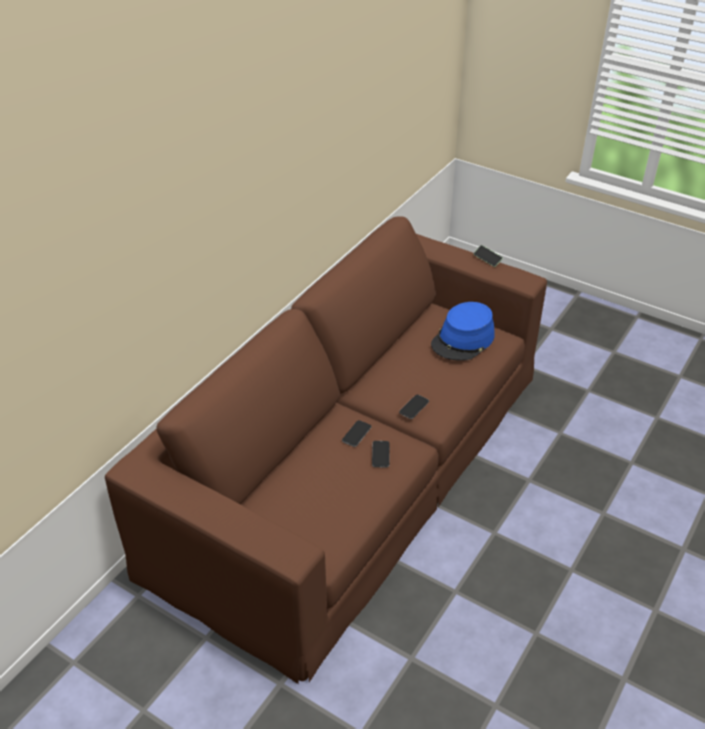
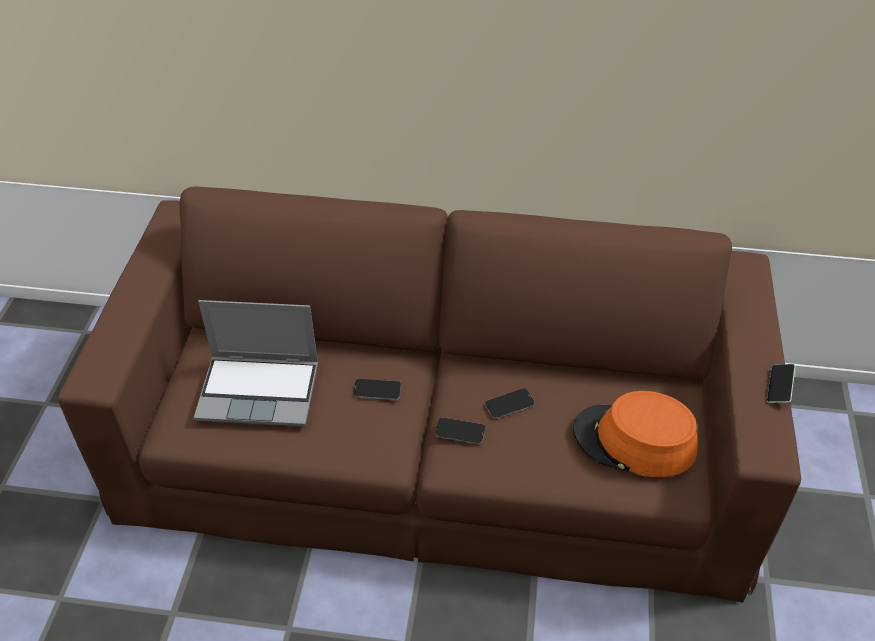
camera: 65 degrees right, 5 degrees up
(319, 493) = (260, 391): none -> laptop
(380, 454) = (354, 426): phone -> phone (509, 404)
(463, 340) = (634, 441): blue hat -> orange hat

